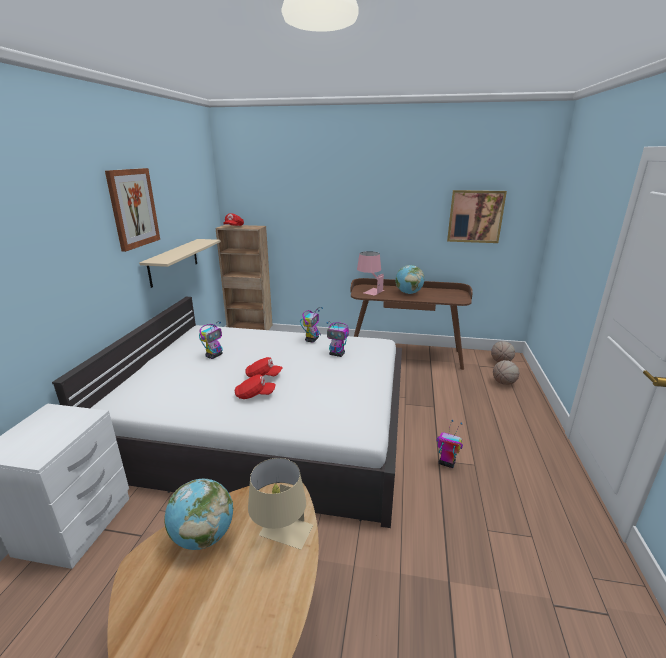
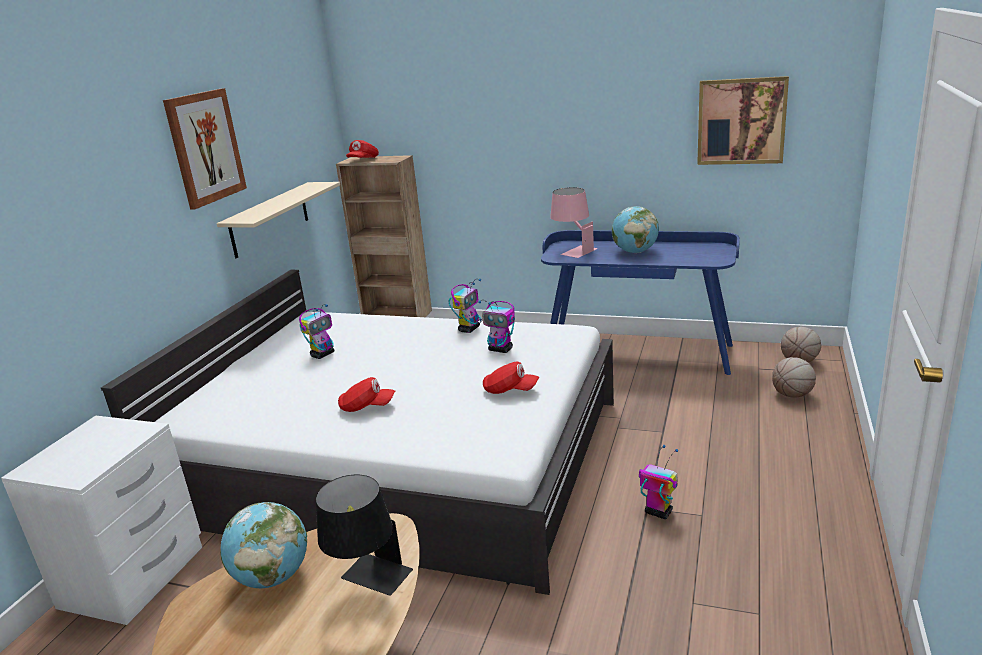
camera: 10 degrees right, 0 degrees up
(263, 376) = (385, 381): red cap -> red cap (510, 390)
(282, 538) = (369, 583): beige table lamp -> black table lamp
(404, 354) = (637, 352): brown desk -> blue desk

